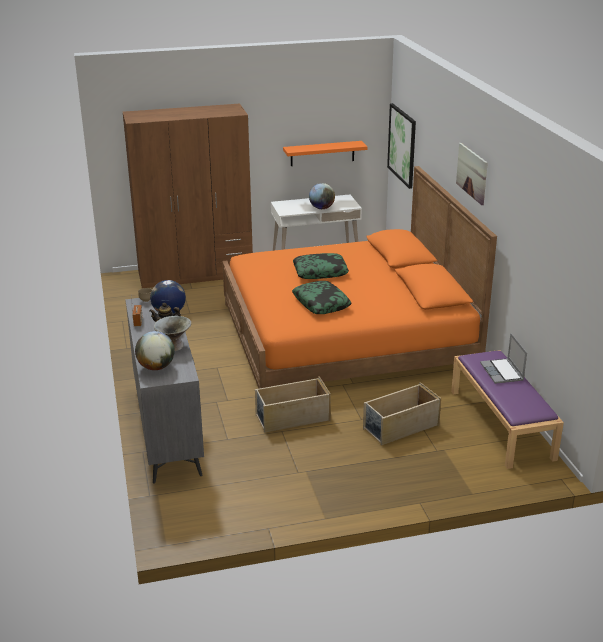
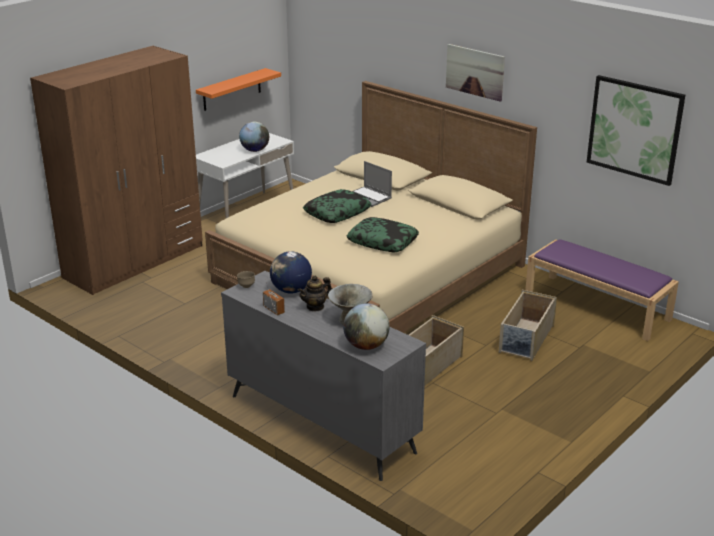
camera: 35 degrees left, 0 degrees up
(346, 334) = (369, 273): orange bed -> beige bed
(402, 145) = (320, 64): picture -> picture (634, 129)
(502, 372) = (589, 256): laptop -> laptop (369, 197)

